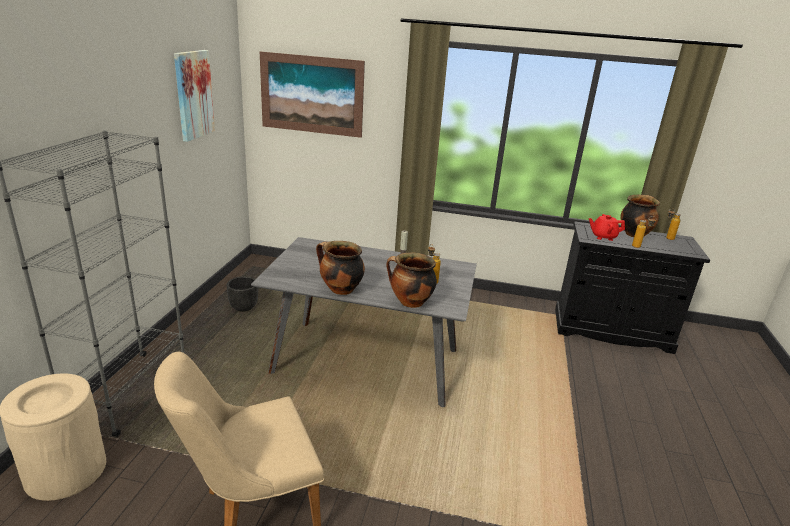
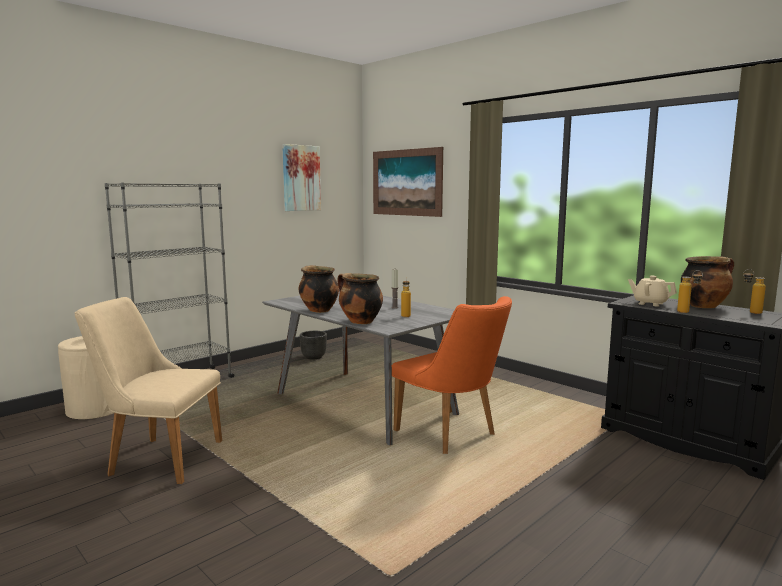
camera: 35 degrees right, 15 degrees down
(475, 377) = (452, 435): none -> orange chair
(603, 237) = (650, 303): red teapot -> beige teapot

